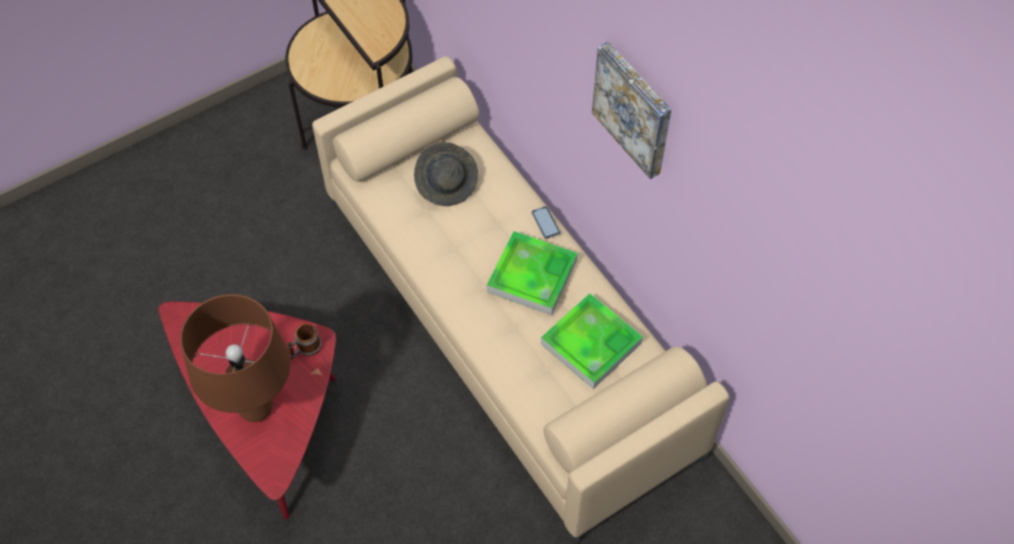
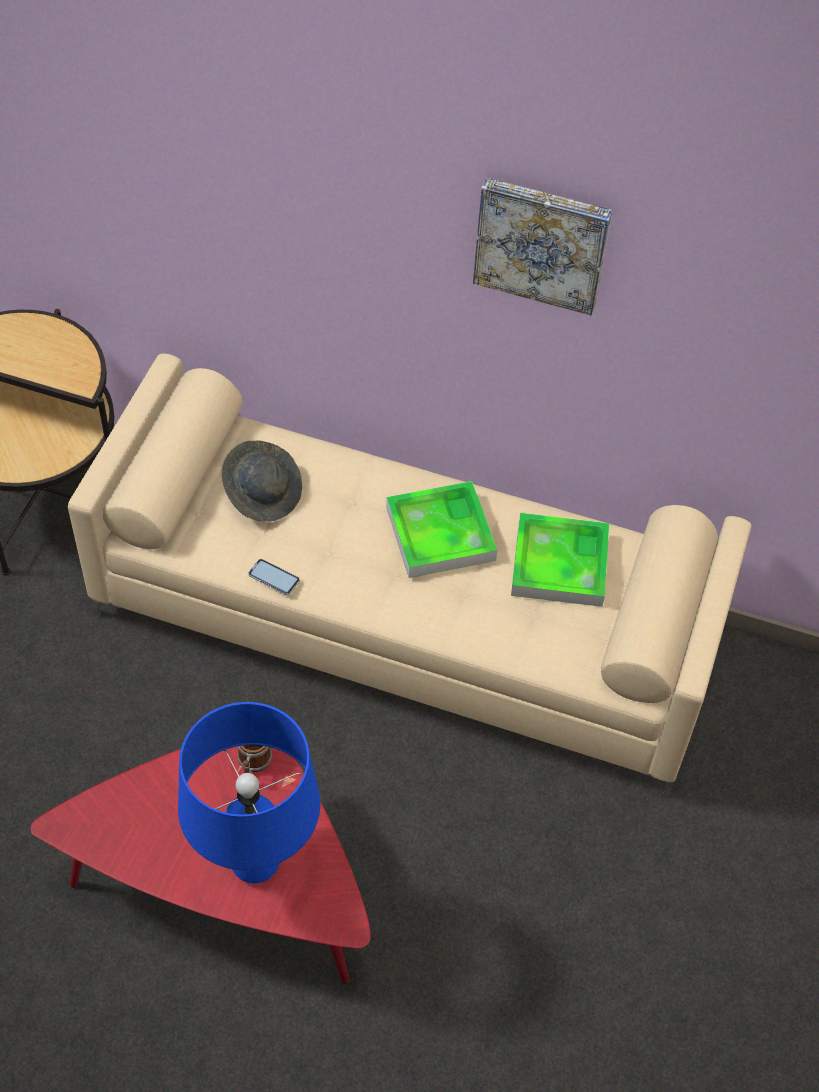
camera: 40 degrees left, 5 degrees down
(255, 408) = (254, 865): brown table lamp -> blue table lamp
(545, 223) = (405, 473): phone -> phone (274, 577)

